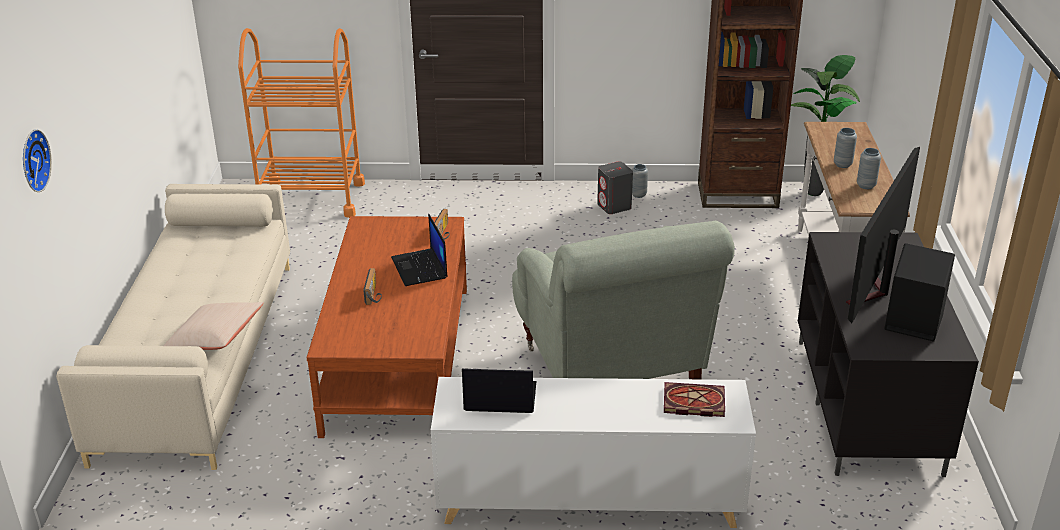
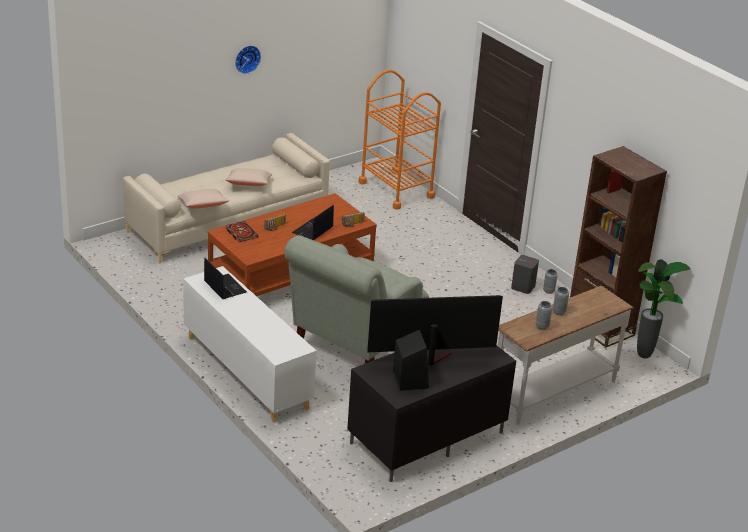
camera: 50 degrees right, 0 degrees up
(32, 160) = (154, 76): wall clock -> wall clock (246, 58)
(215, 277) = (249, 184): none -> beige pillow
(692, 402) = (279, 340): book -> book (240, 232)

